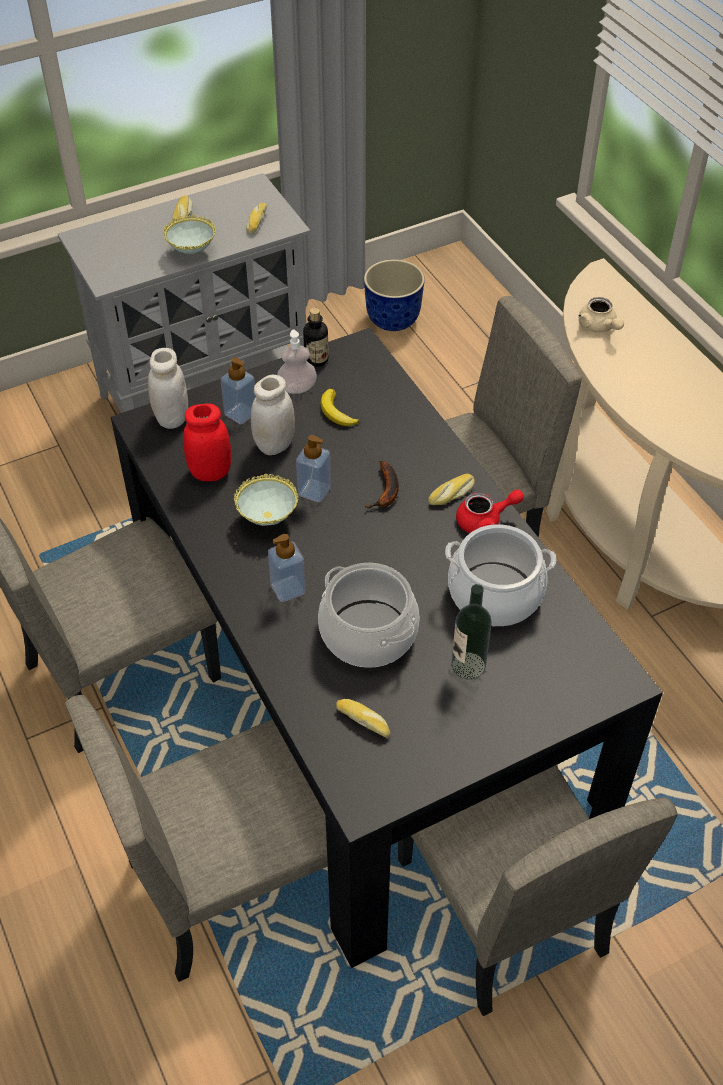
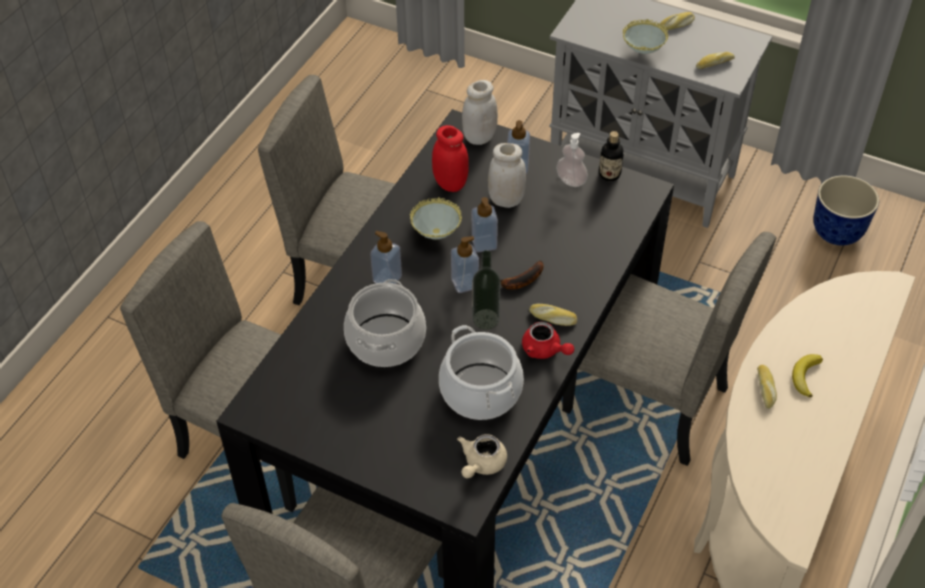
camera: 55 degrees right, 0 degrees up
(336, 412) = (569, 214): banana -> banana (805, 376)
(351, 533) = (465, 283): none -> soap dispenser
(364, 720) = (313, 377): bread -> bread (766, 389)
(468, 665) = (404, 409): bottle -> bottle (485, 319)
(599, 327) = (824, 314): beige teapot -> beige teapot (481, 464)

